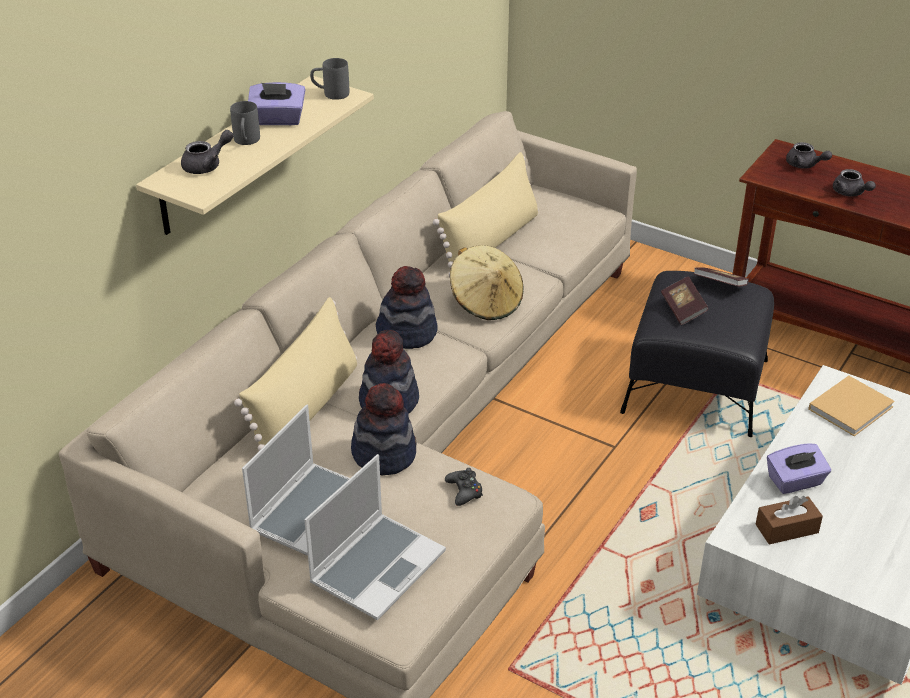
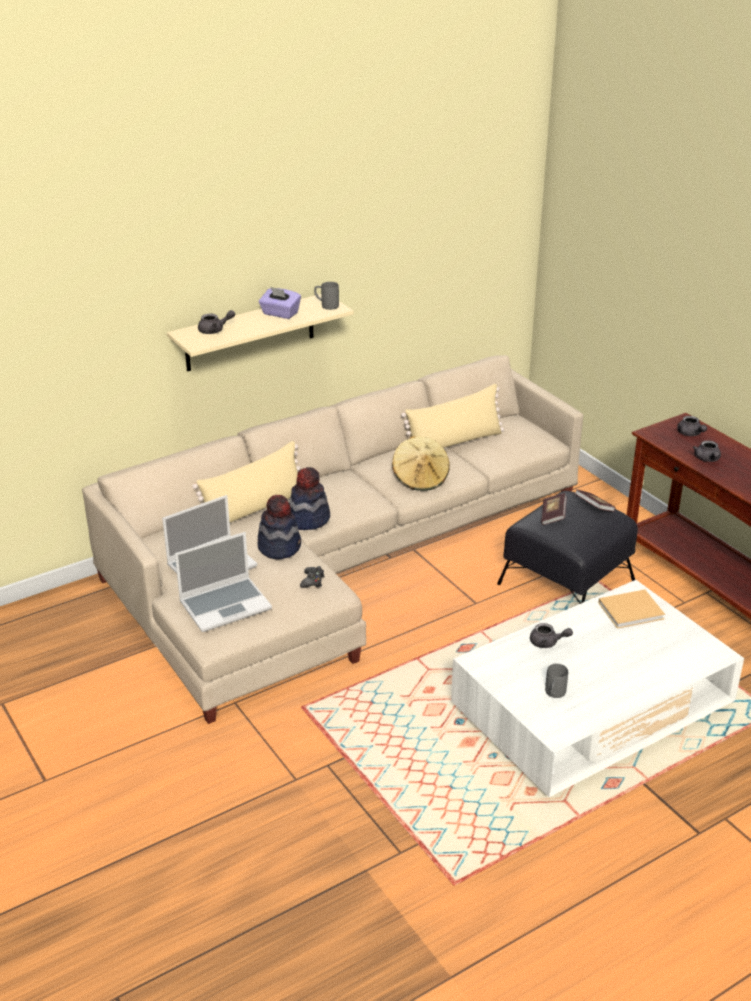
camera: 25 degrees right, 5 degrees down
(246, 142) = (249, 322): grey mug -> grey mug (554, 694)
(407, 333) = (352, 483): hat -> none
(786, 528) = (516, 667): brown tissue box -> none
(795, 482) = (547, 643): purple tissue box -> grey teapot

